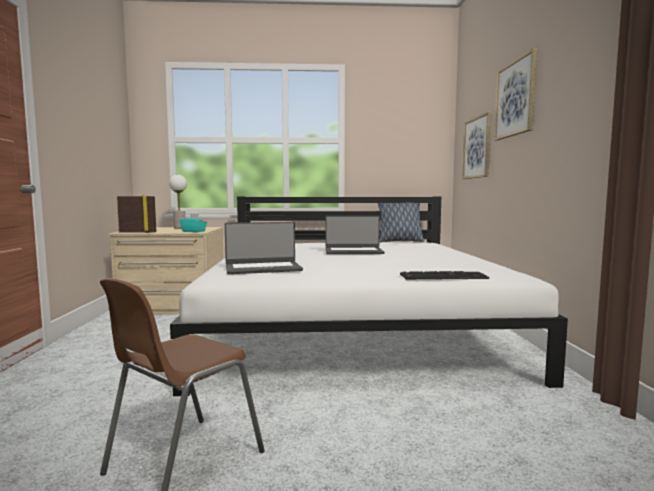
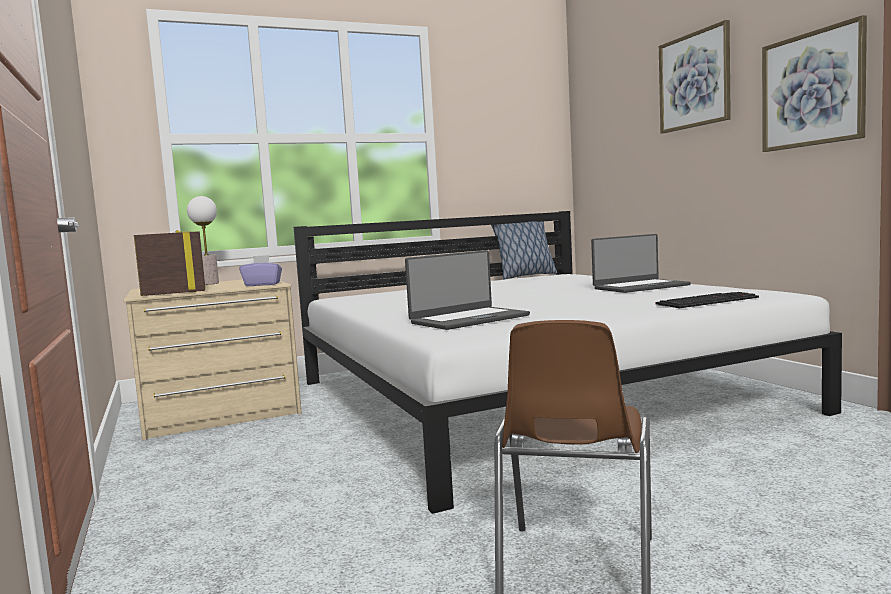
camera: 20 degrees left, 0 degrees up
(193, 231) = (262, 284): turquoise tissue box -> purple tissue box
(353, 251) = (516, 290): laptop -> laptop (640, 287)
(477, 148) = (622, 144): picture -> picture (812, 89)

